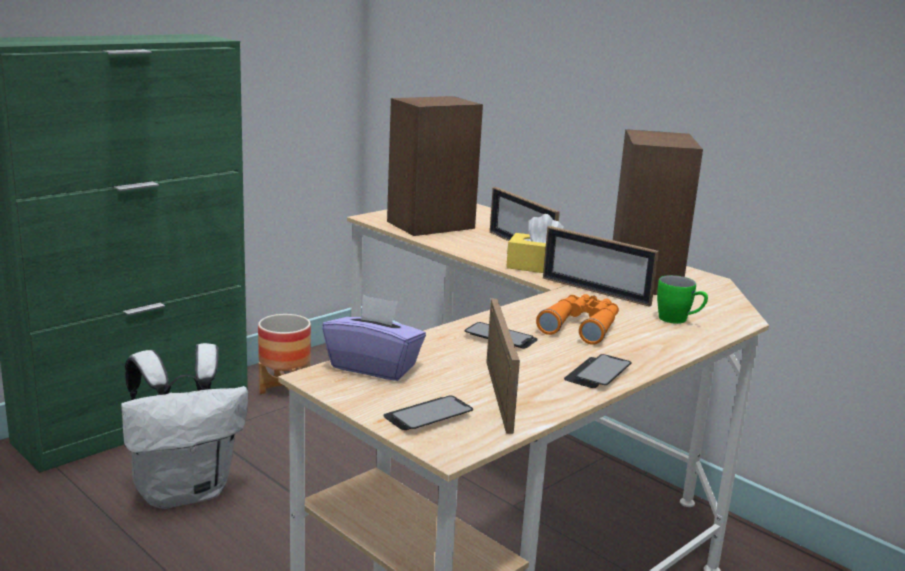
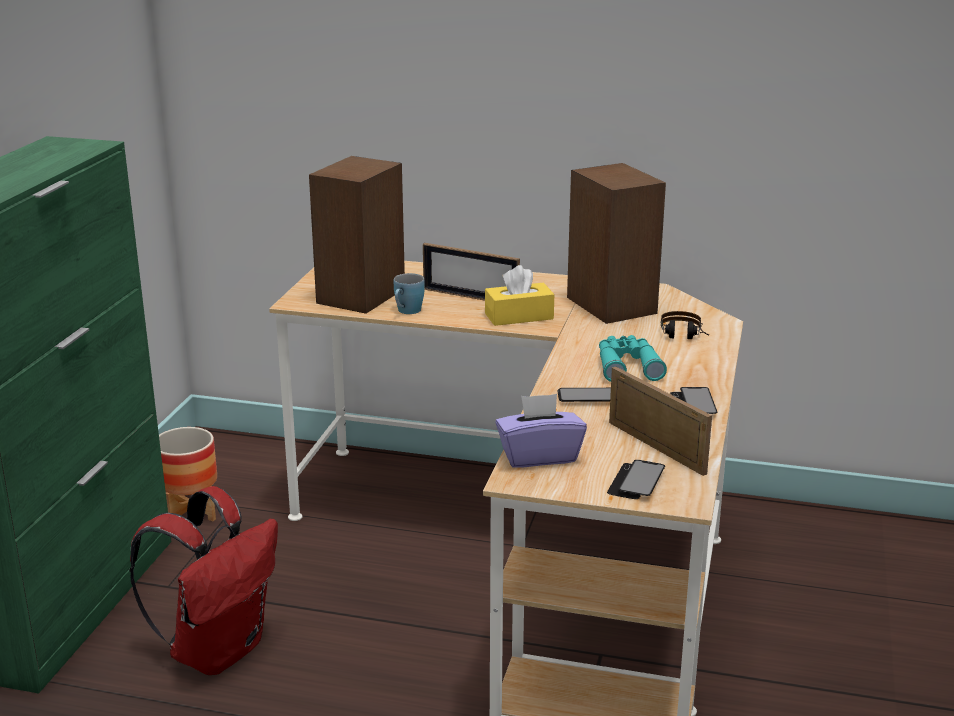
camera: 30 degrees left, 5 degrees up
(185, 491) = (218, 650): white backpack -> red backpack
(448, 242) = (407, 312): none -> blue mug
(581, 326) = (627, 366): orange binoculars -> turquoise binoculars
(595, 291) = (591, 328): picture frame -> none
(679, 320) = (683, 337): green mug -> headphones

